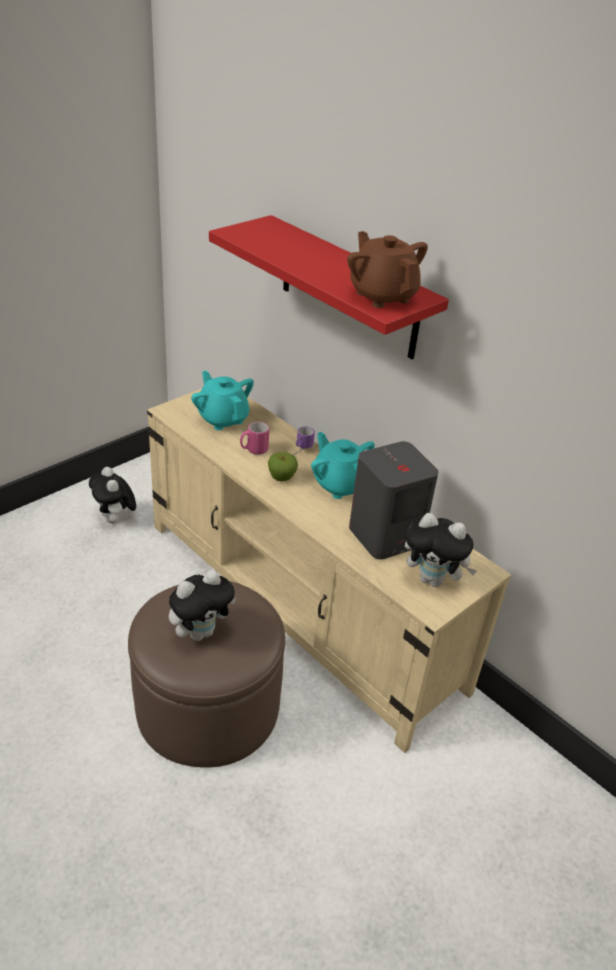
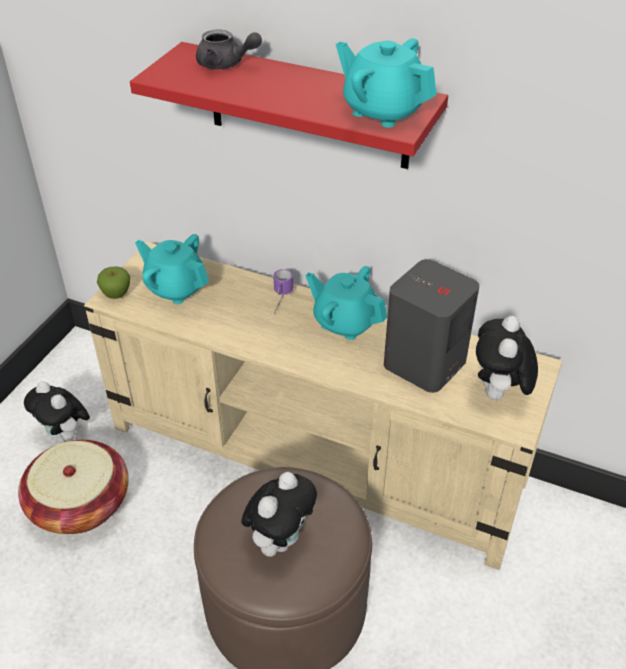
camera: 20 degrees left, 5 degrees up
(97, 572) = (80, 504): none -> basket
(253, 450) = (232, 314): pink mug -> none
(281, 478) = (282, 336): apple -> apple (116, 294)
(289, 237) = (226, 64): none -> grey teapot
(382, 296) = (383, 111): brown teapot -> turquoise teapot
(433, 580) = (498, 394): plush toy -> plush toy turned 105 degrees clockwise

